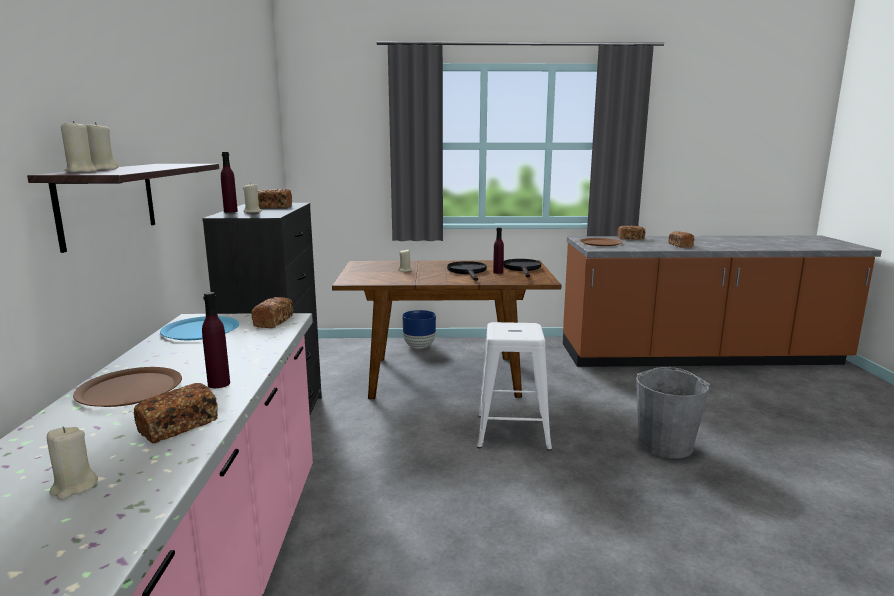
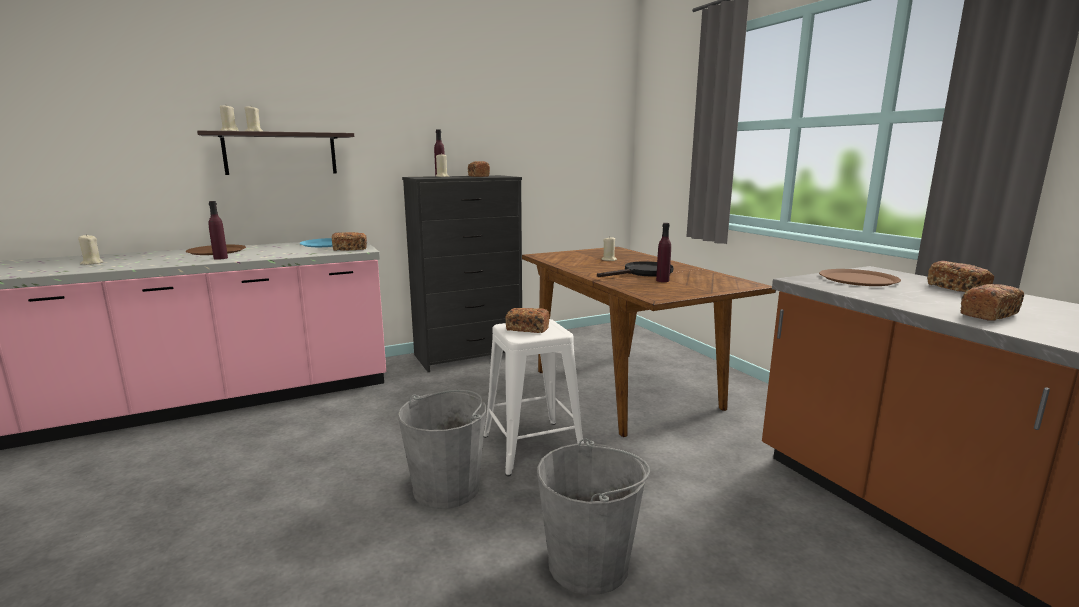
camera: 65 degrees right, 0 degrees up
(178, 427) = (156, 262): bread -> bread (527, 329)
(419, 346) = (685, 362): blue planter -> none
(522, 269) = (702, 285): black frying pan -> none
(556, 478) = (447, 488): none -> grey bucket

